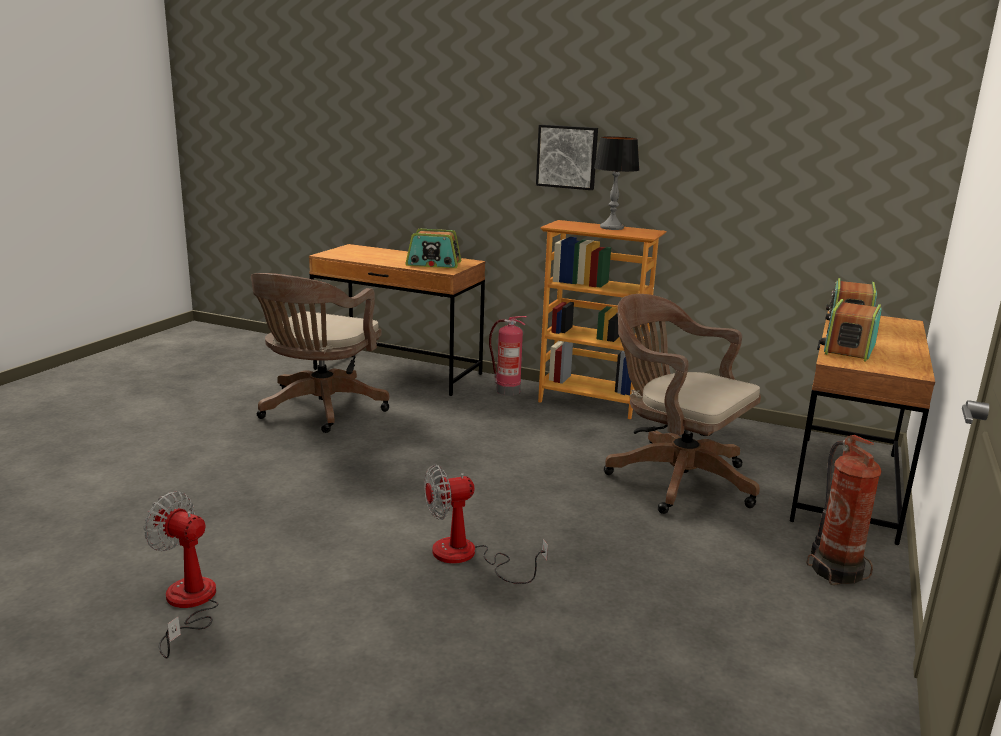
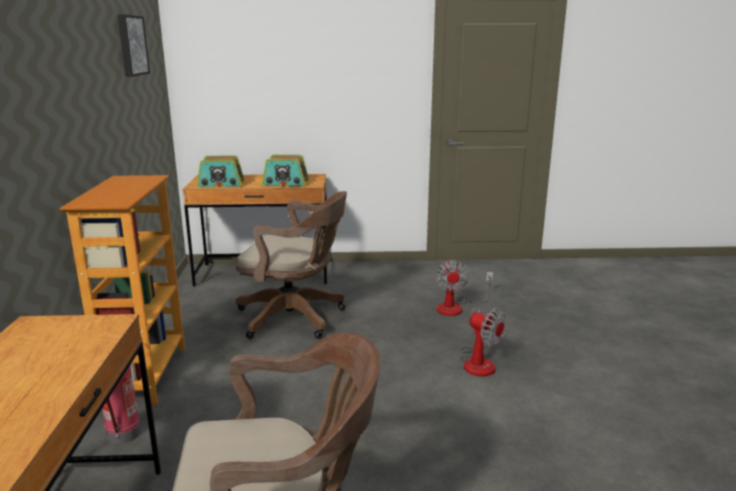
camera: 115 degrees left, 0 degrees up
(188, 605) = (674, 445): fan -> fan (456, 307)
(433, 264) = (63, 342): radio -> none
(567, 157) = (38, 124): picture -> picture (131, 45)
(611, 228) = (111, 188): table lamp -> none
(674, 478) = (296, 318): brown office chair -> brown office chair turned 90 degrees counterclockwise
(836, 569) = (368, 273): fire extinguisher -> none

